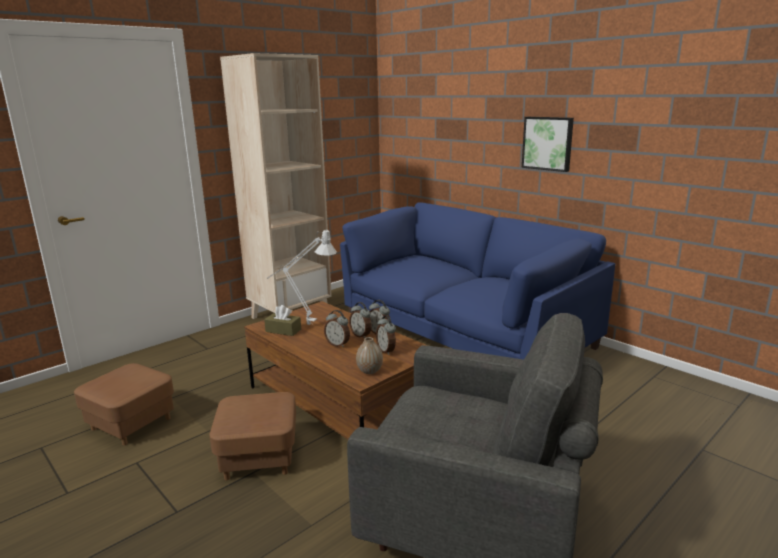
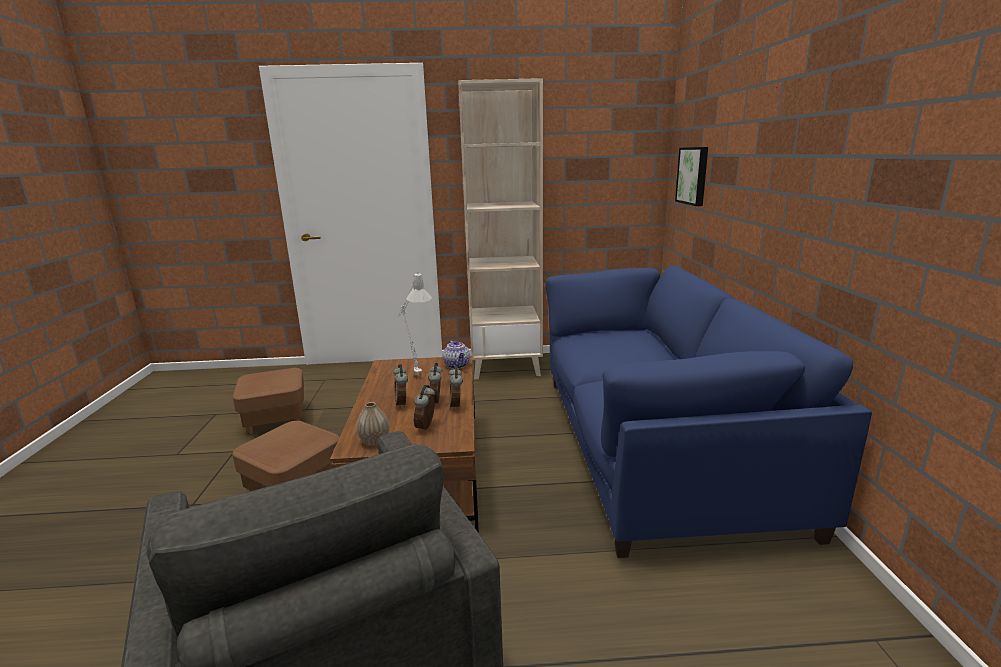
camera: 40 degrees right, 0 degrees up
(283, 330) = (390, 374): brown tissue box -> none
(325, 310) = (457, 365): none -> teapot
(548, 143) = (815, 192): picture -> picture (693, 175)

